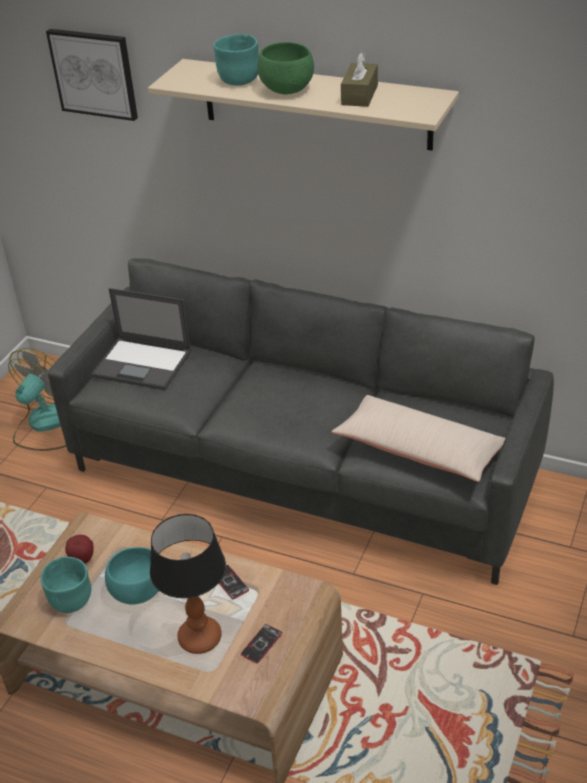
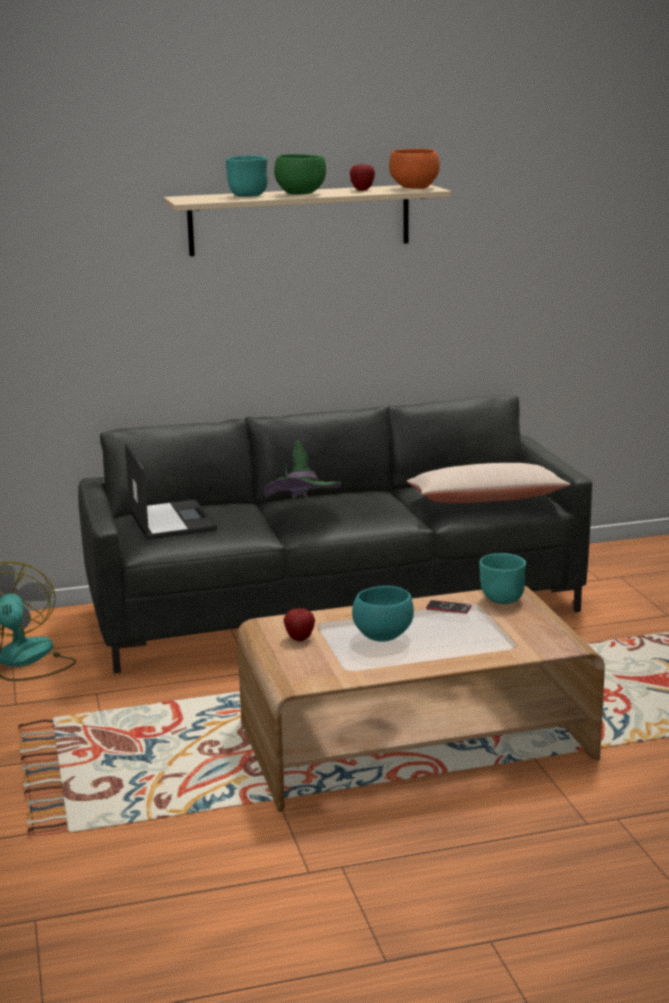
camera: 40 degrees left, 20 degrees down
(70, 601) = (332, 659): turquoise bowl -> turquoise bowl (501, 600)
(94, 73) = (58, 230): picture -> none
(143, 364) = (171, 520): laptop -> laptop turned 90 degrees counterclockwise
(199, 638) = (477, 637): table lamp -> none
(246, 399) = (301, 515): none -> green hat
(261, 644) = (528, 623): phone -> none
(359, 95) = (362, 190): brown tissue box -> apple
(414, 106) = (415, 188): none -> orange bowl

